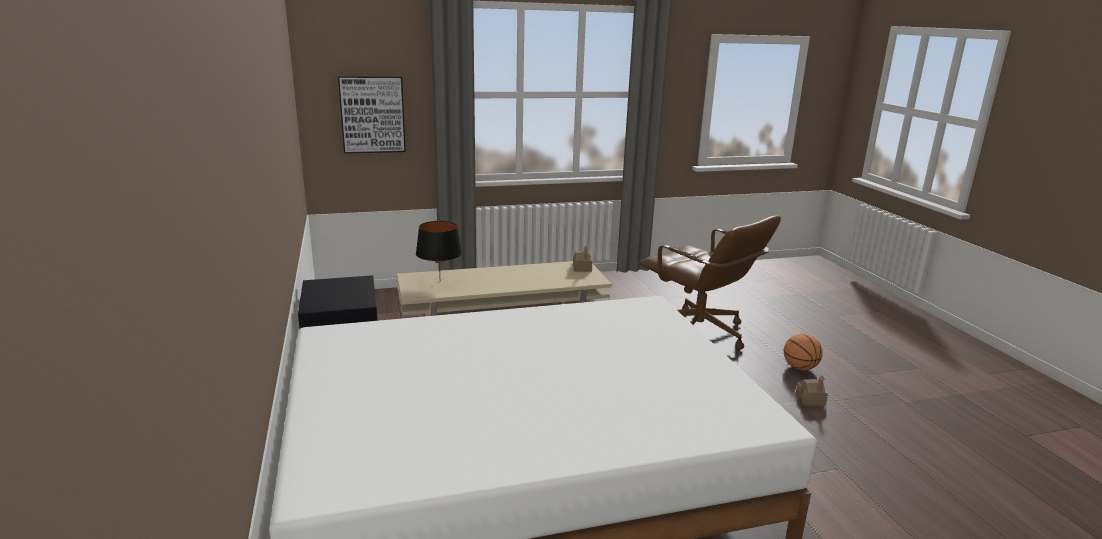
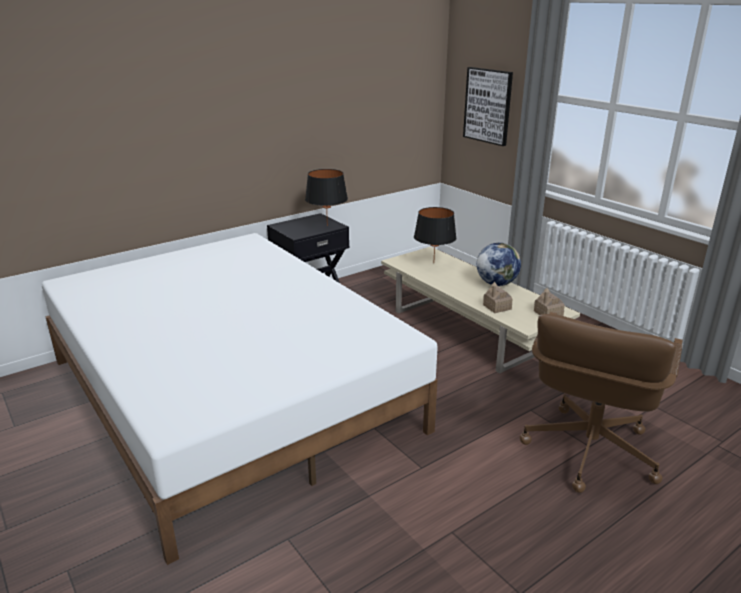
camera: 70 degrees right, 5 degrees up
(354, 283) = (327, 225): none -> black table lamp
(512, 270) = (496, 283): none -> globe
(799, 368) = (578, 557): basketball -> none
(810, 400) = (491, 570): toy house -> toy house (497, 307)

